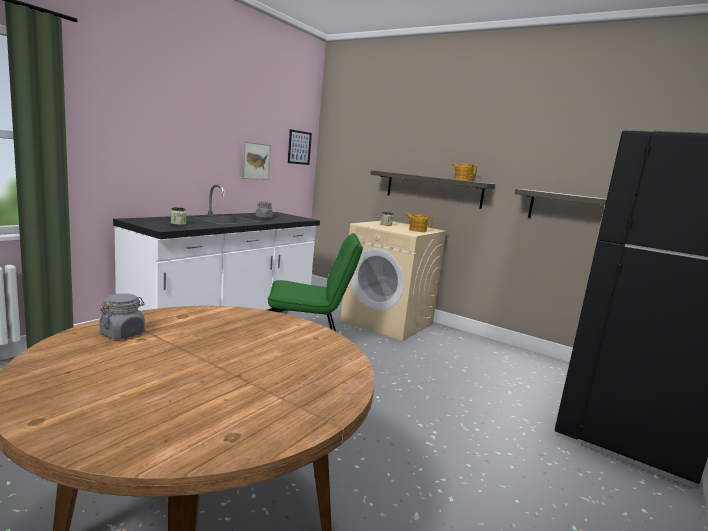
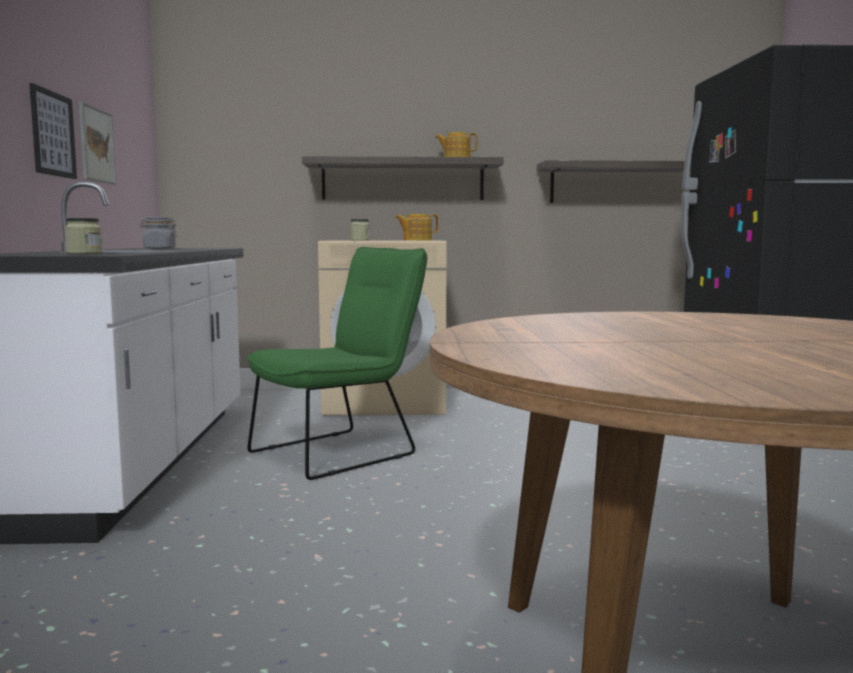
camera: 35 degrees left, 5 degrees down
(122, 333) = (539, 347): grey jar -> none
(299, 147) = (140, 126): picture -> picture (53, 134)

